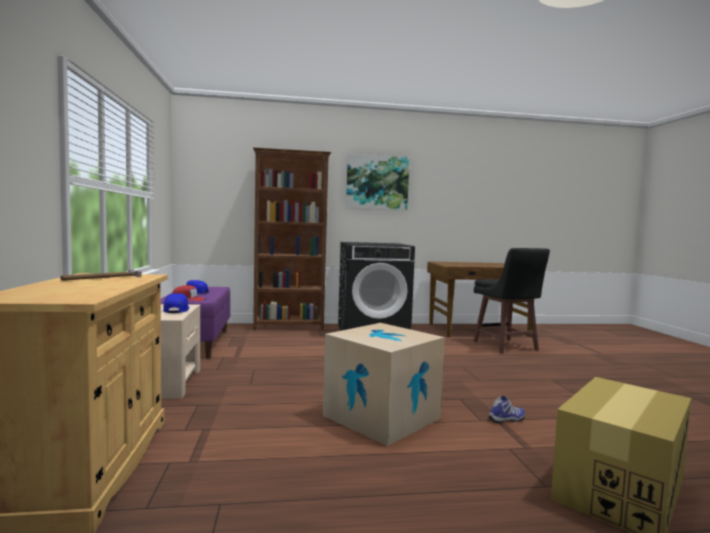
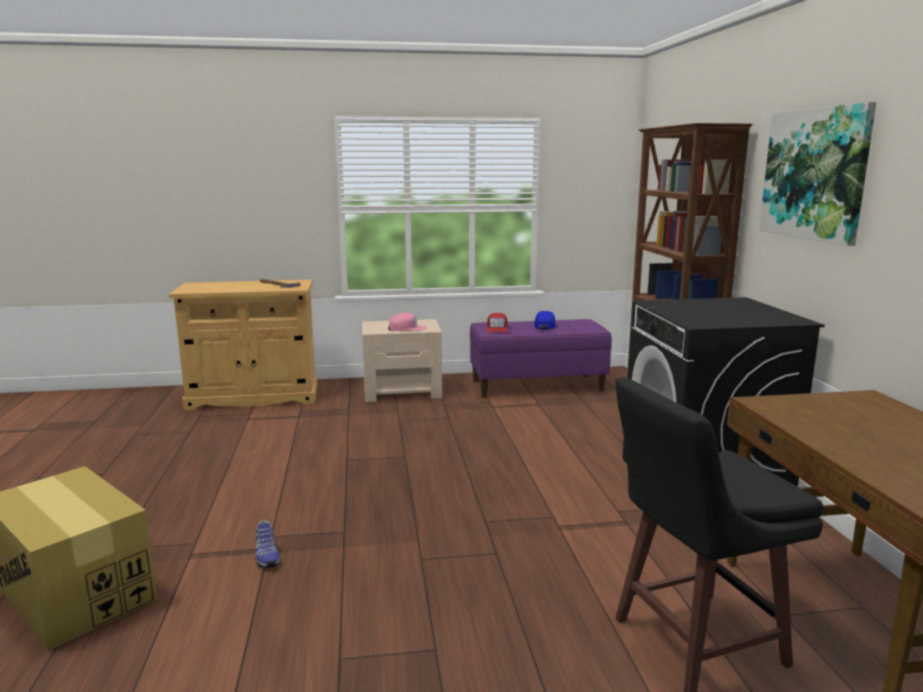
camera: 90 degrees right, 10 degrees up
(176, 310) = (407, 329): blue cap -> pink cap
(381, 417) = (300, 480): cardboard box -> none

